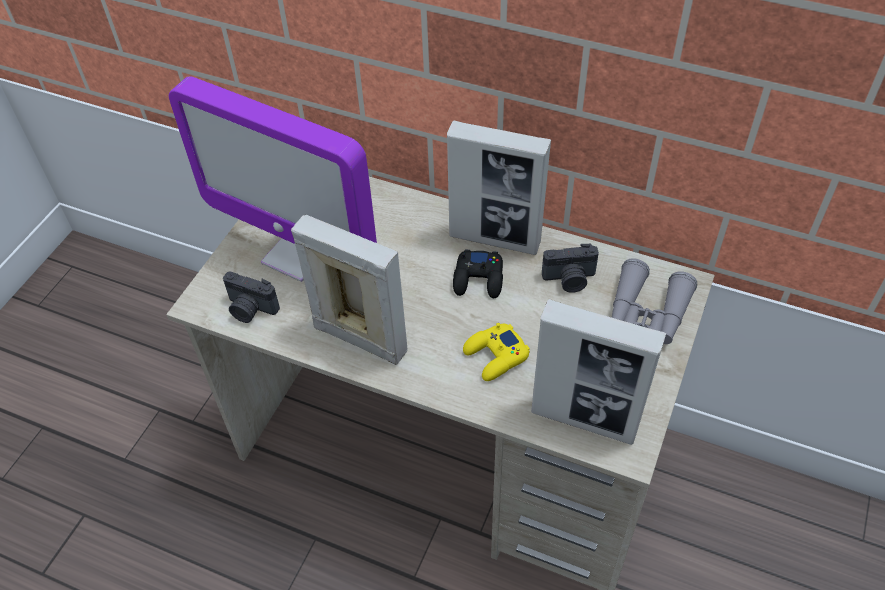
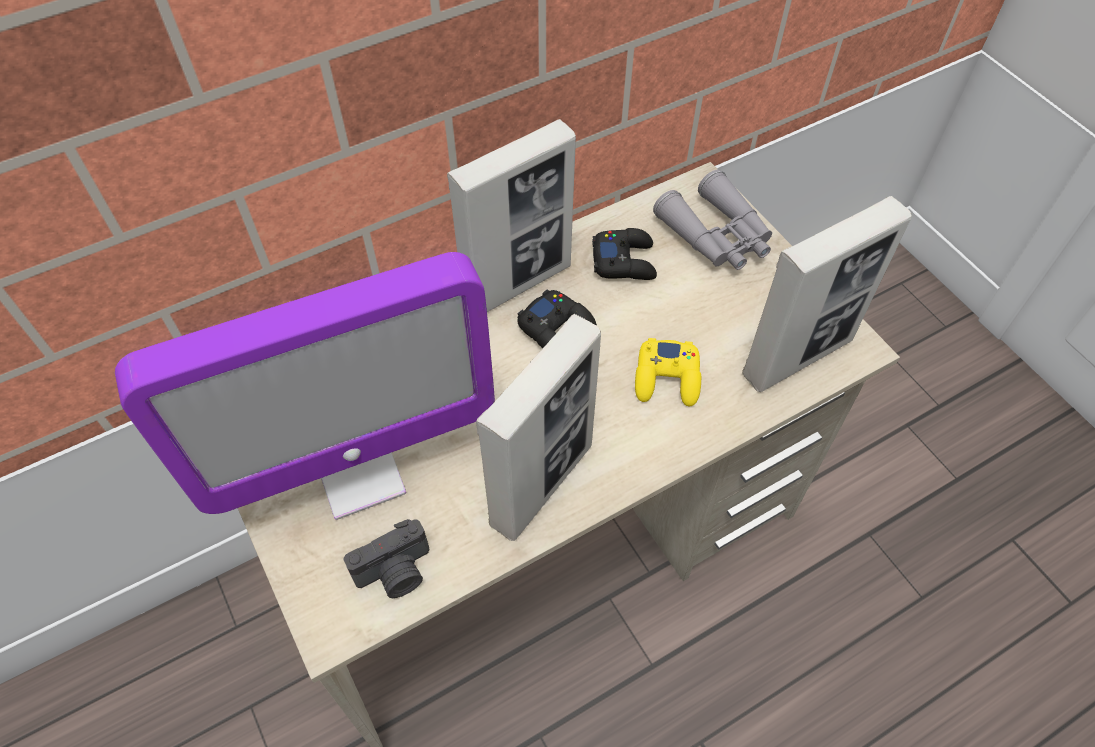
camera: 55 degrees left, 5 degrees up
(360, 339) = (542, 484): picture frame -> picture frame turned 150 degrees clockwise
(569, 280) = (624, 261): camera -> black game controller

